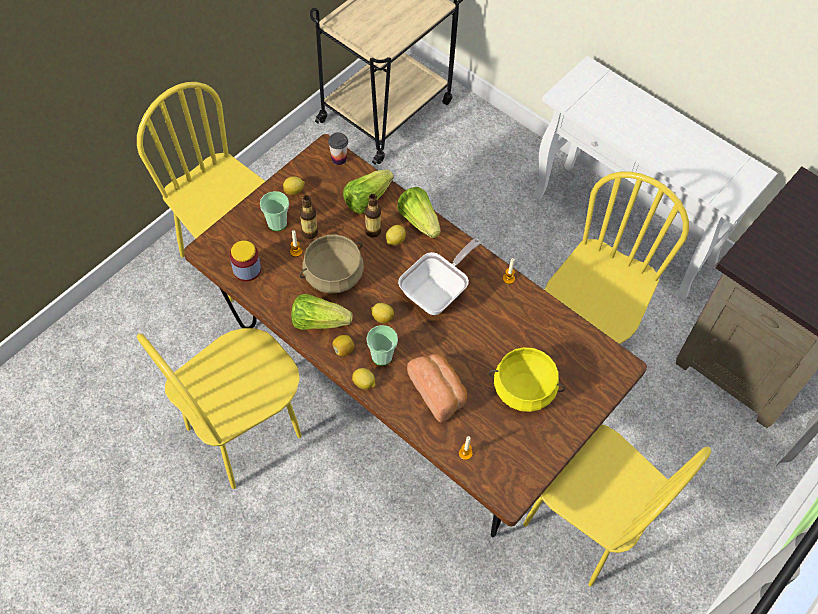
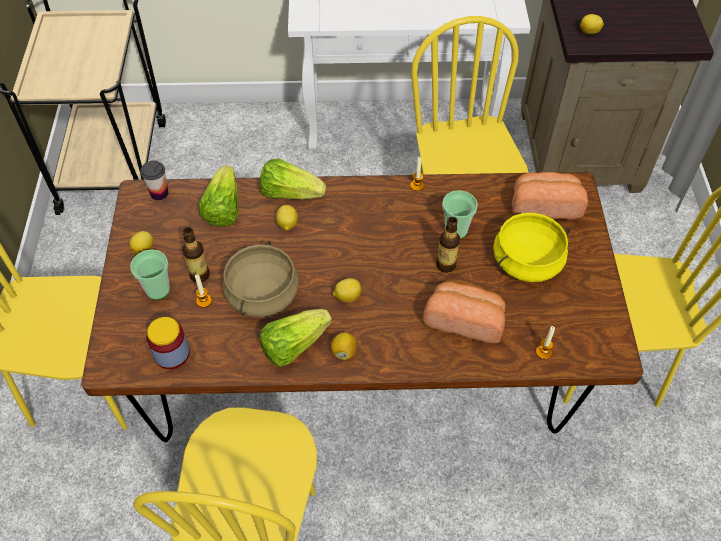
camera: 40 degrees left, 5 degrees down
(364, 383) = (395, 366): lemon -> lemon (590, 32)
(373, 231) = (258, 231): bottle -> bottle (446, 265)
(382, 356) = (384, 330): cup -> cup (456, 230)
(437, 292) = (371, 239): frying pan -> none
(582, 361) = (544, 205): none -> bread

